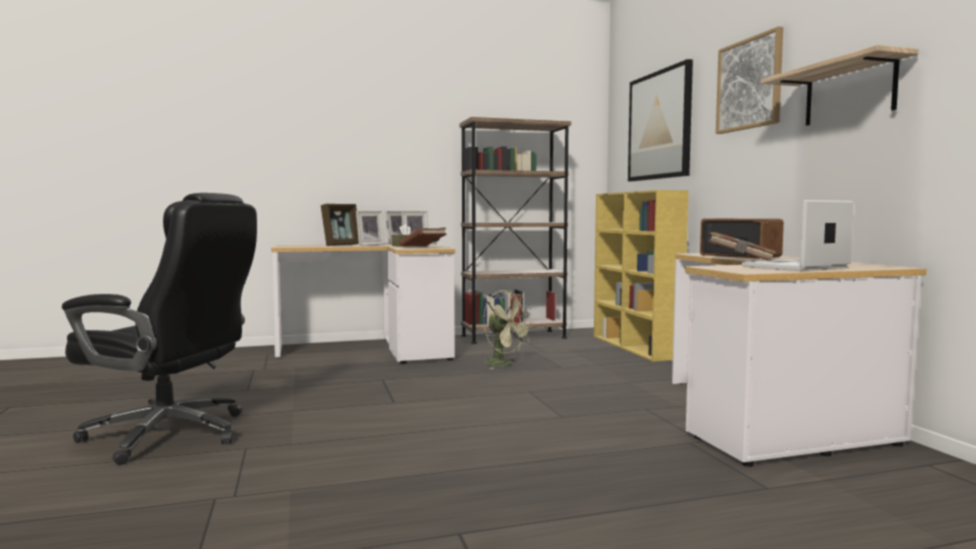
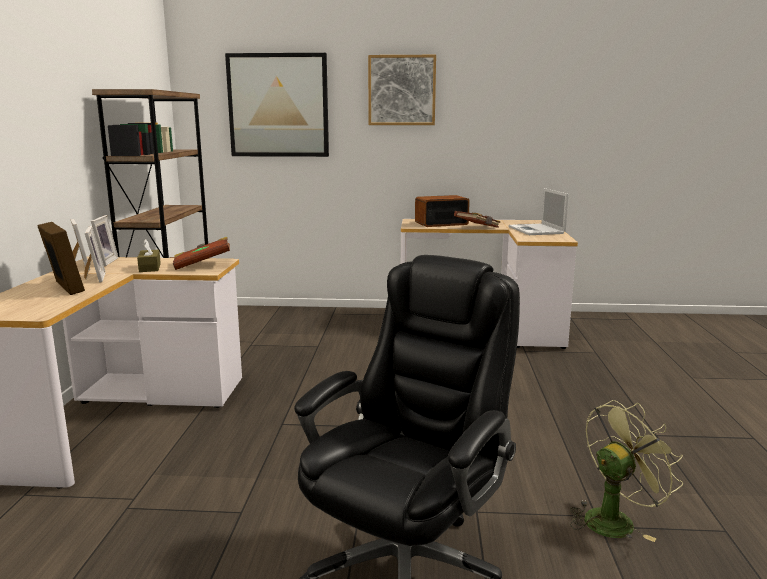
camera: 70 degrees left, 10 degrees up
(504, 364) = (285, 363): green fan -> green fan (615, 519)
(635, 347) = (284, 312): yellow bookcase -> none
(849, 92) = (495, 114): shelf -> none

